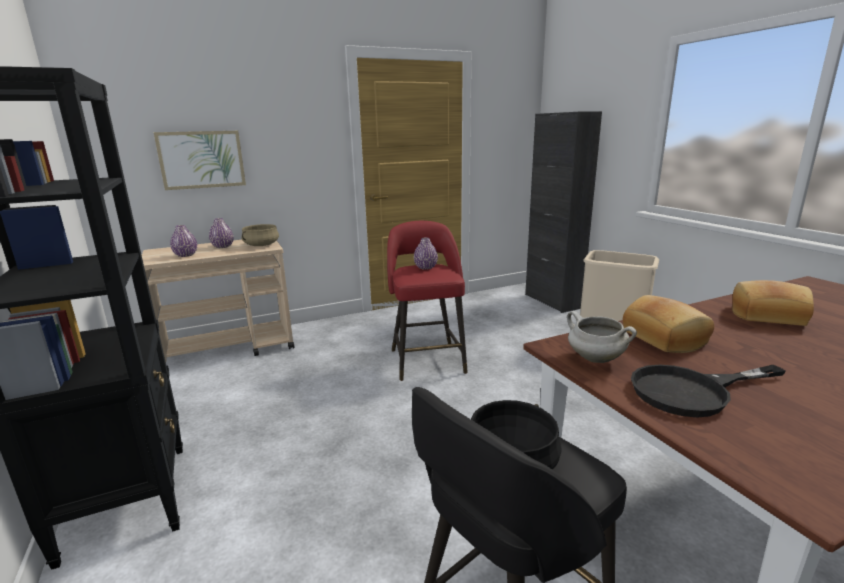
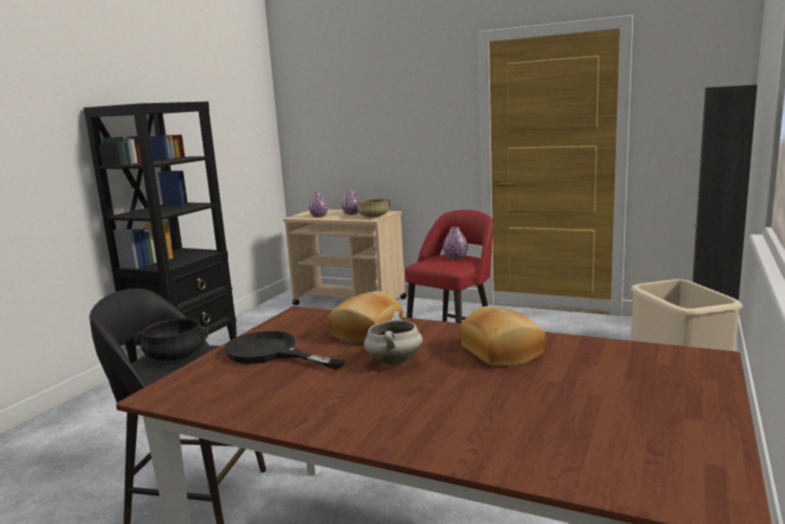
camera: 50 degrees right, 5 degrees down
(202, 159) = (355, 141): picture -> none
(594, 359) = (291, 324): white cooking pot -> white cooking pot (393, 361)

